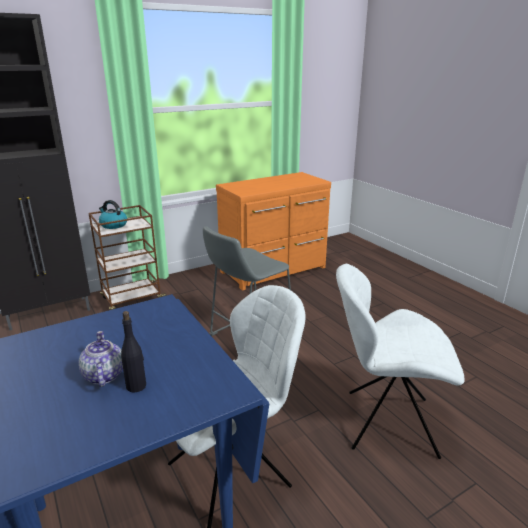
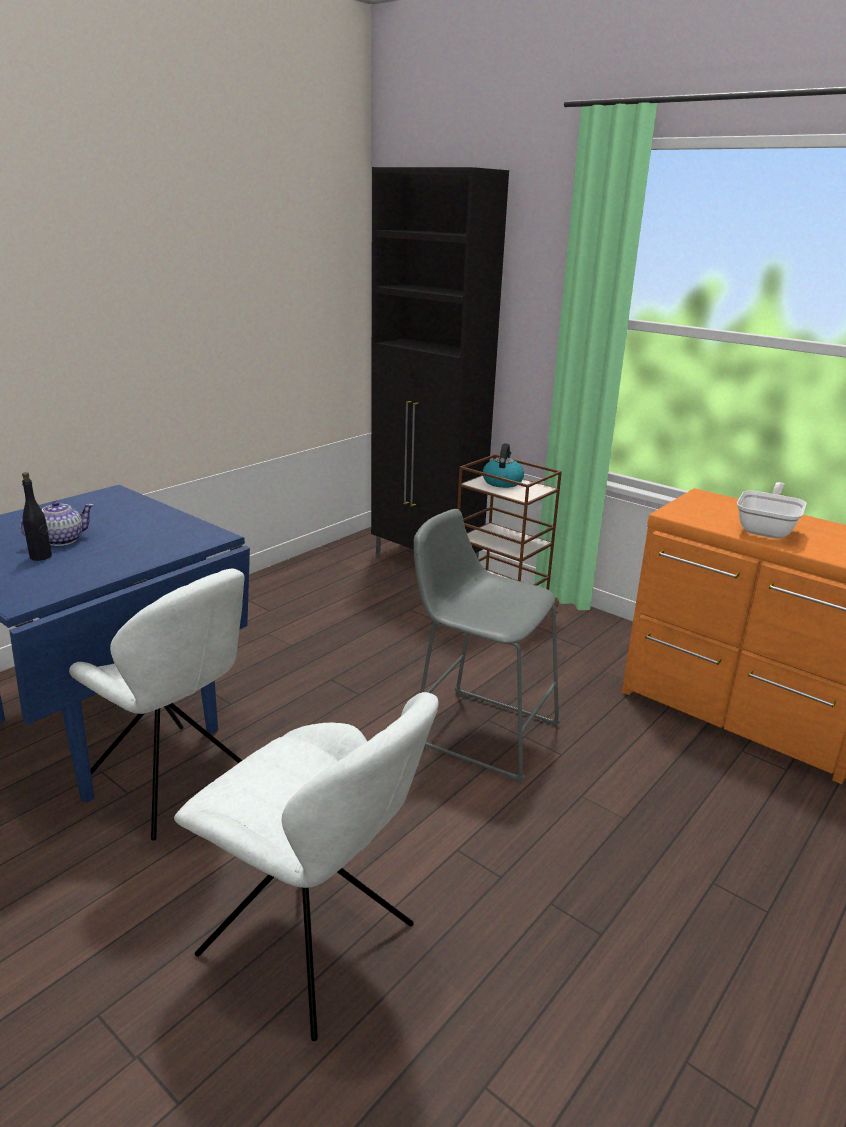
camera: 70 degrees right, 0 degrees up
(272, 185) = (767, 529): none -> frying pan
(386, 422) = (313, 944): white chair -> white chair turned 135 degrees clockwise

